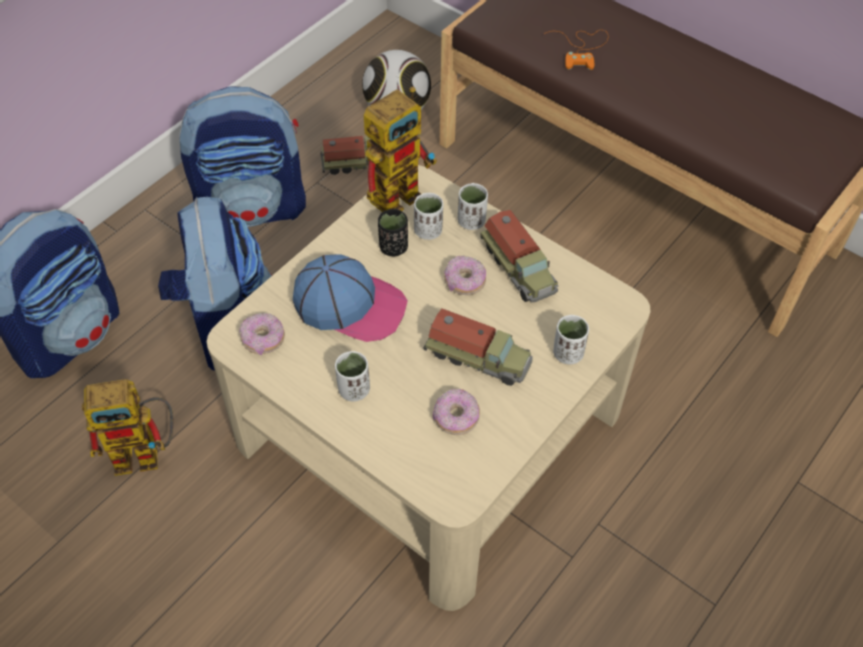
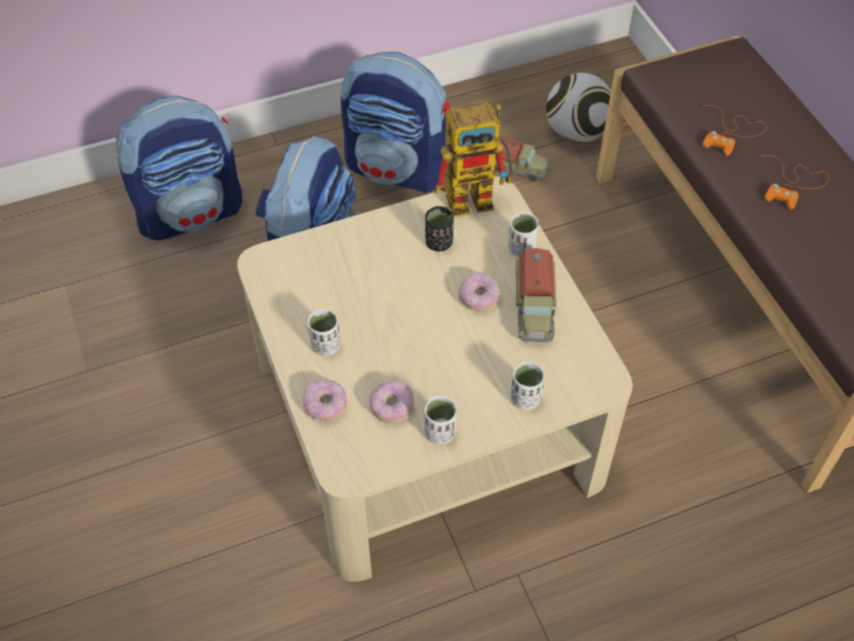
camera: 30 degrees right, 0 degrees up
(147, 452) = (191, 333): toy robot -> none
(263, 340) = (283, 273): donut -> donut (325, 406)
(350, 305) = (370, 275): cap -> none
(428, 231) = (478, 241): white cup -> white cup (440, 433)
(478, 357) = (445, 366): toy truck -> none
(660, 73) = (793, 184): none -> orange game controller

